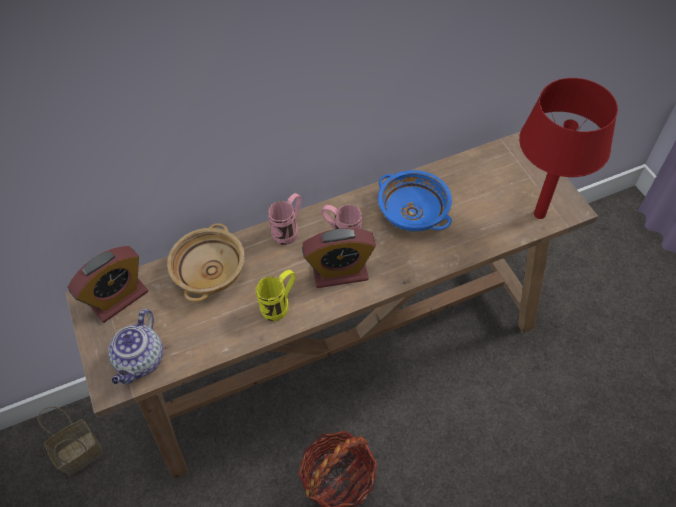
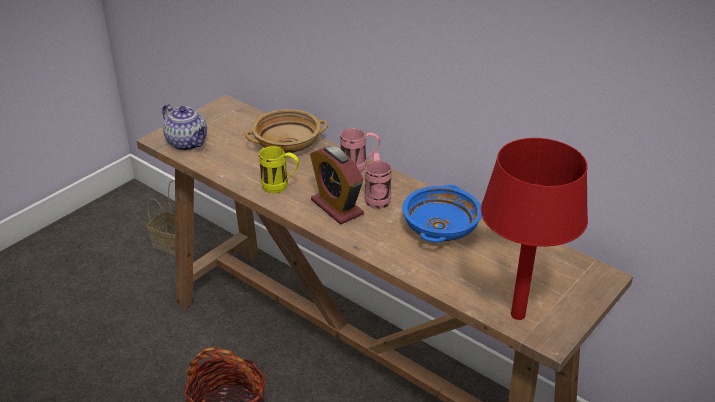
camera: 60 degrees right, 20 degrees down
(119, 298) = (235, 116): alarm clock -> none
(141, 361) = (188, 143): teapot -> teapot turned 120 degrees counterclockwise

